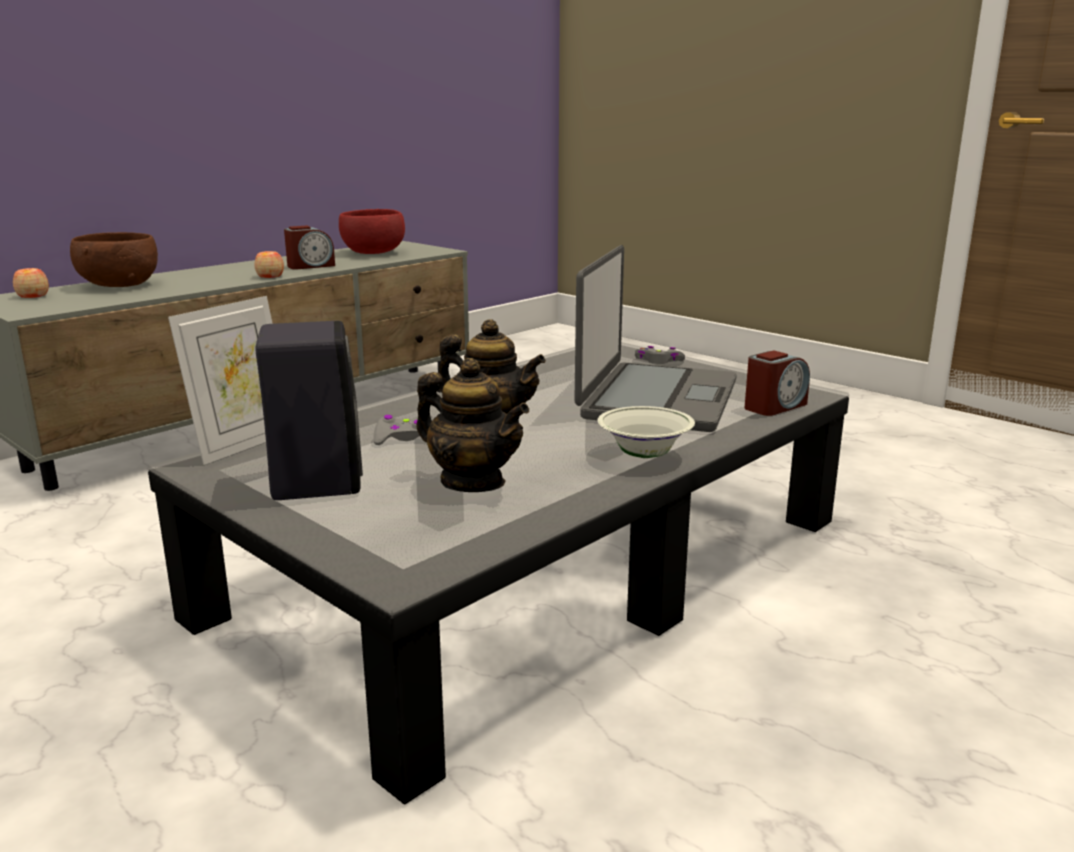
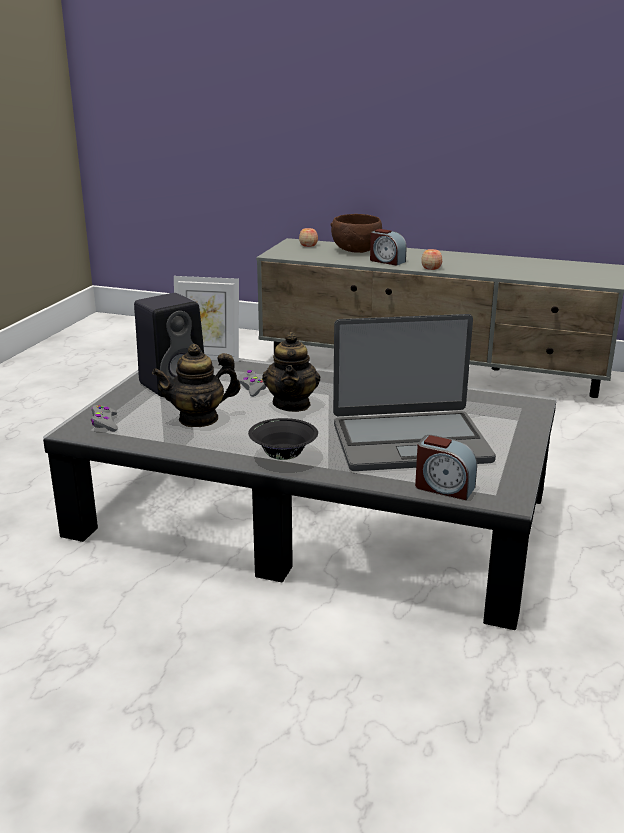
camera: 65 degrees right, 5 degrees up
(310, 266) = (480, 268): alarm clock -> alarm clock (386, 261)
(374, 253) = (556, 270): red bowl -> none
(472, 482) = (199, 419): teapot -> teapot turned 60 degrees clockwise
(644, 455) = (283, 456): white bowl -> black bowl
(658, 362) = (511, 427): grey game controller -> grey game controller (105, 423)

